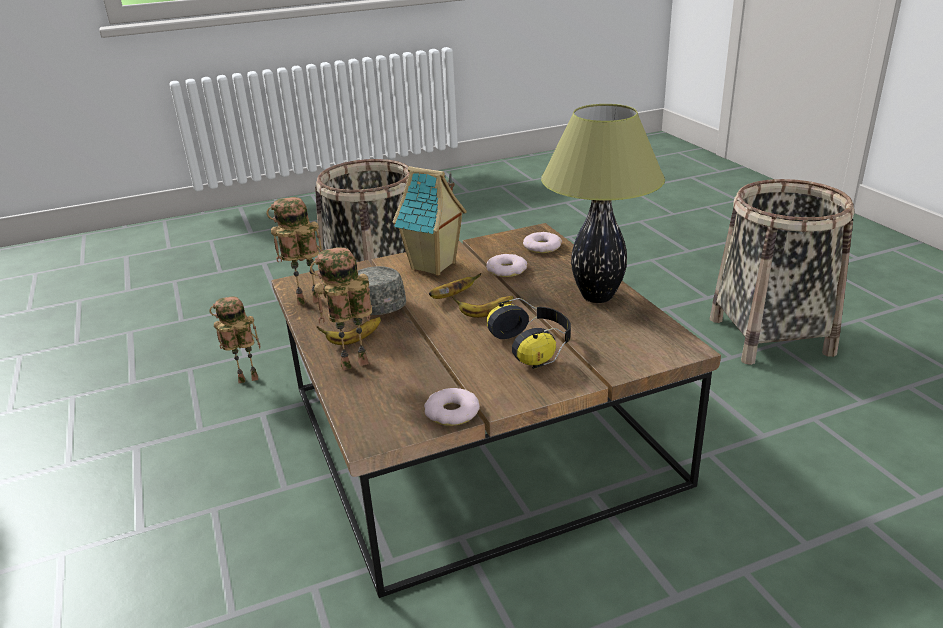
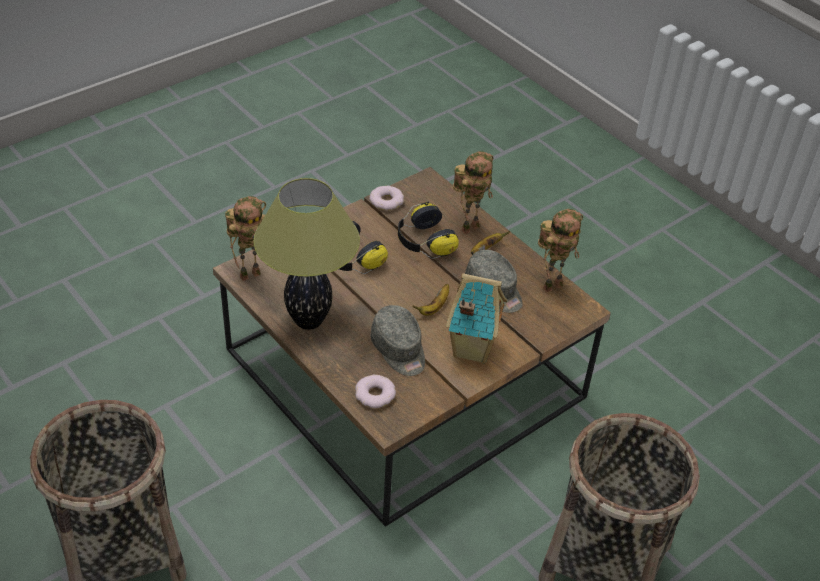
camera: 160 degrees right, 15 degrees up
(246, 381) = (643, 401): toy robot -> toy robot (250, 273)
(427, 355) = (423, 242): none -> headphones
(484, 315) = (397, 288): banana -> none
(506, 270) = (399, 350): donut -> grey cap

